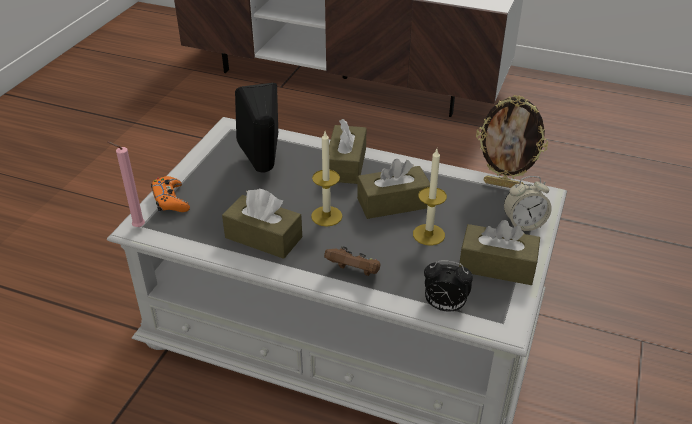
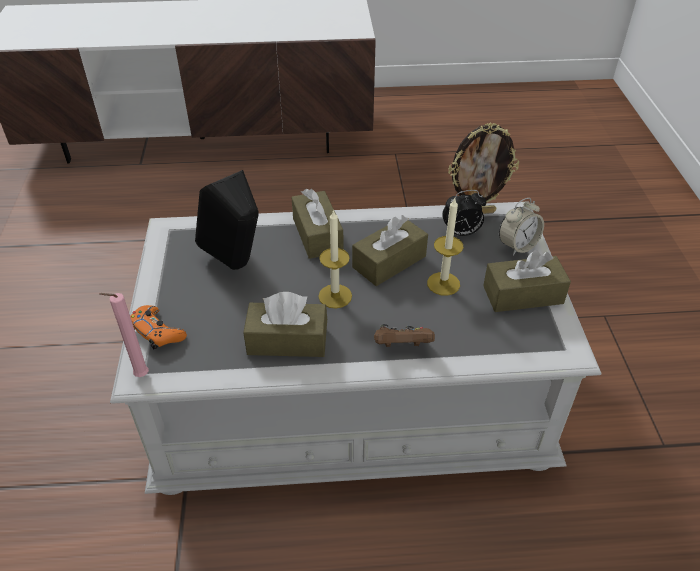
camera: 25 degrees left, 5 degrees up
(444, 306) = (505, 352): alarm clock -> alarm clock (461, 233)

